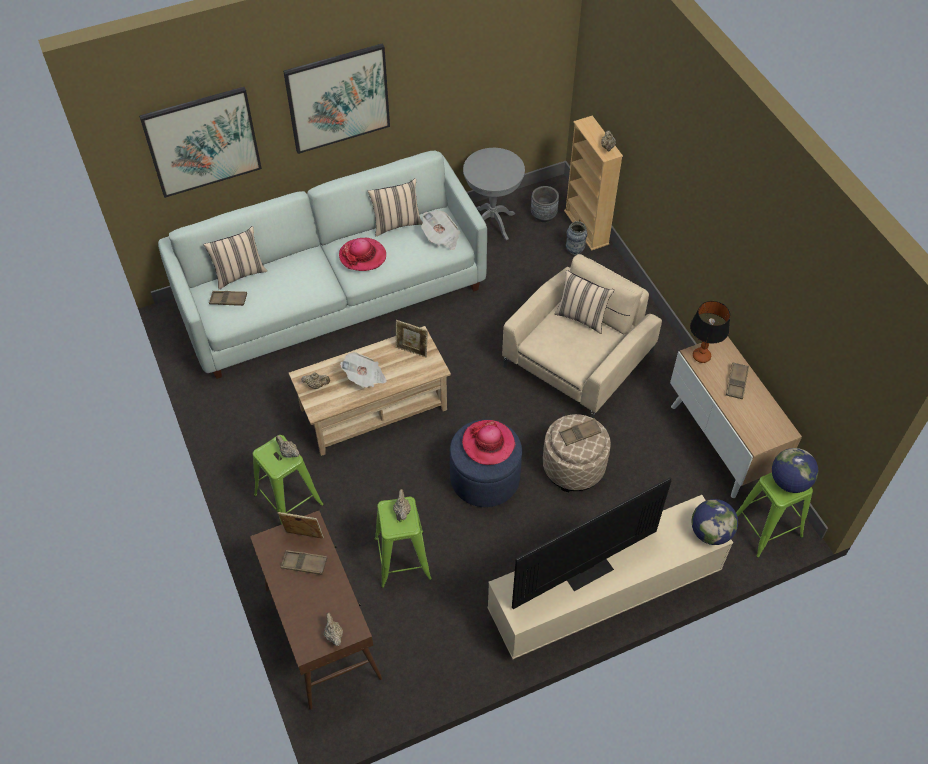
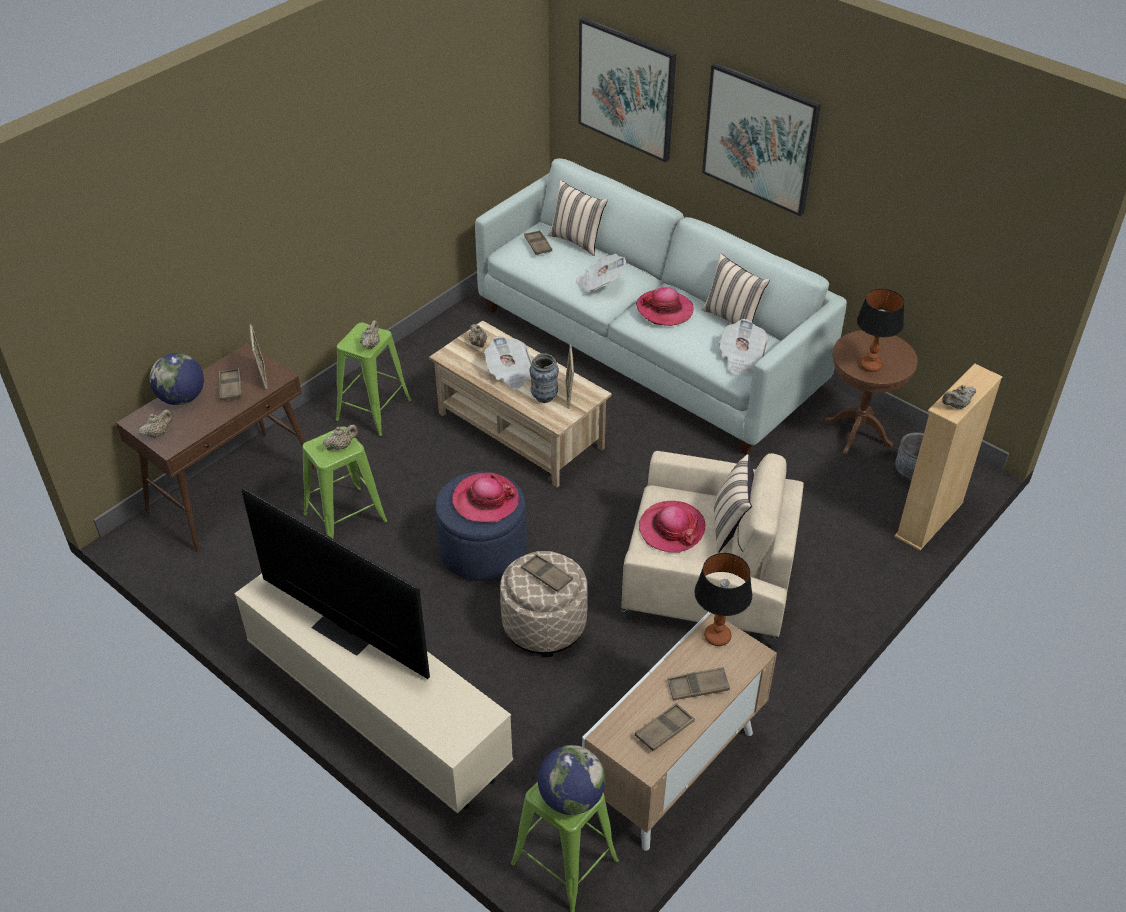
camera: 65 degrees right, 10 degrees down
(305, 281) = (600, 283): none -> newspaper
(492, 223) = (858, 433): grey side table -> brown side table
(502, 175) = (870, 365): none -> table lamp
(567, 349) = (671, 528): none -> hat
(574, 250) = (880, 521): vase -> vase (544, 397)
(710, 532) = (455, 739): globe -> globe (182, 398)
(762, 412) = (664, 730): none -> brown tray

